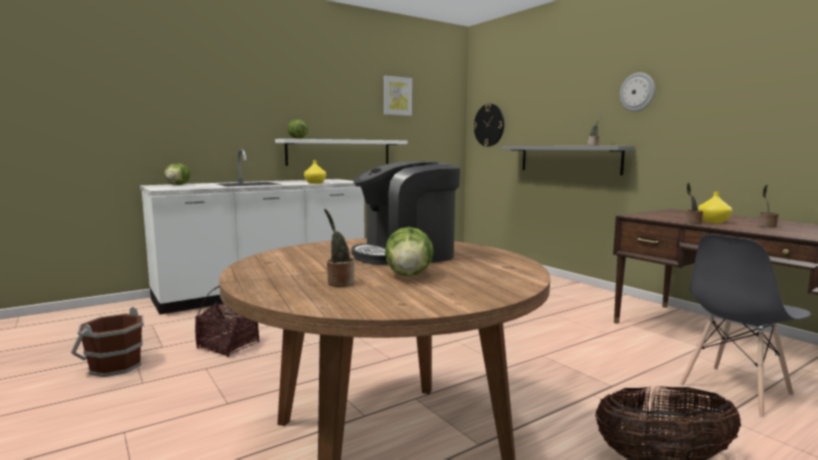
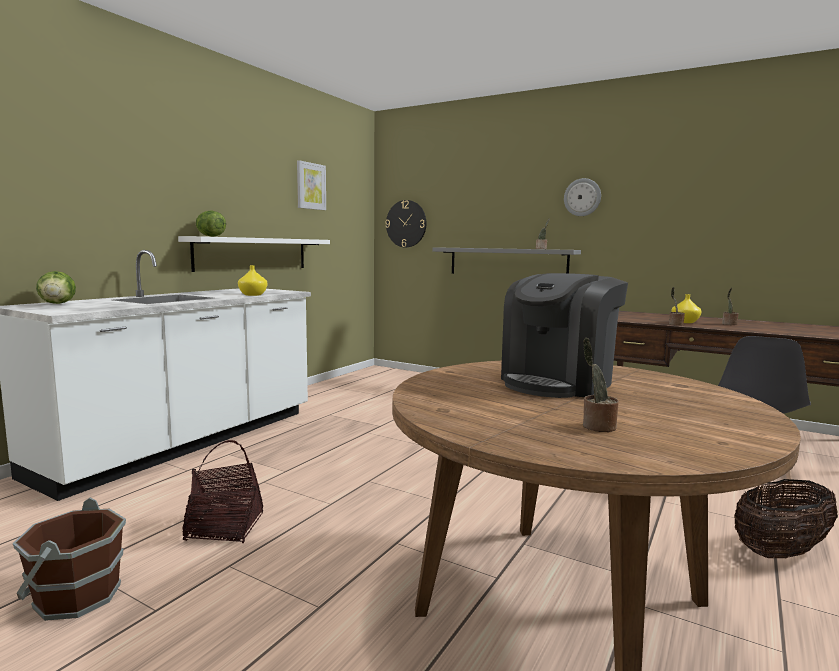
camera: 25 degrees left, 0 degrees up
(409, 275) = (630, 407): lettuce -> none

